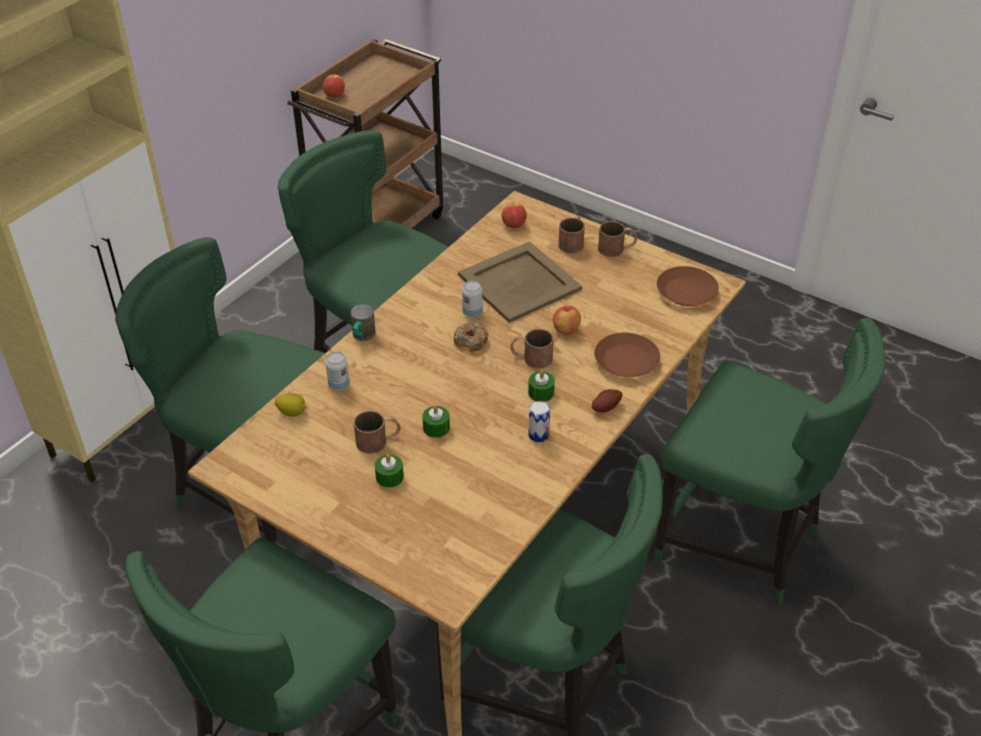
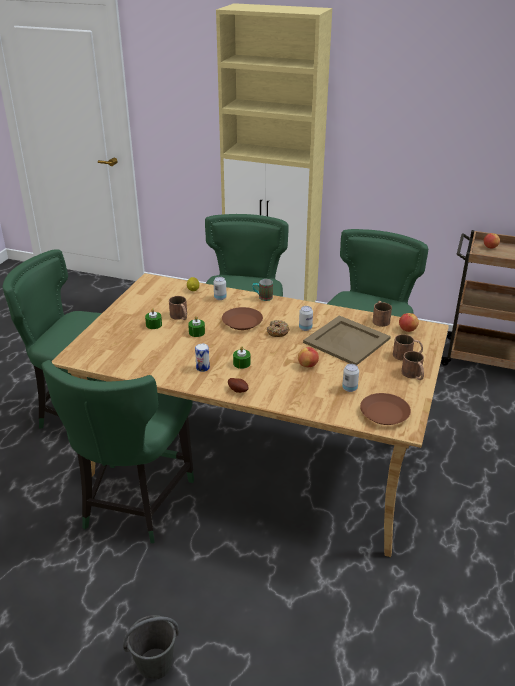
camera: 75 degrees right, 10 degrees down
(531, 358) = (273, 355): brown mug -> brown mug (380, 319)
(627, 361) = (289, 394): brown plate -> brown plate (242, 322)
(630, 306) = (349, 388): none -> can
(741, 544) = (285, 597): green chair -> none
(822, 694) = (154, 664): none -> grey bucket

